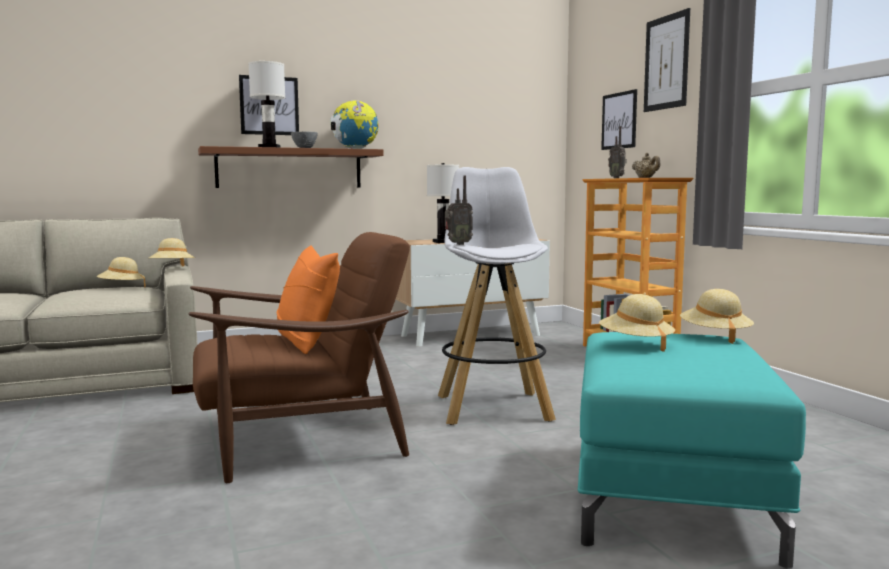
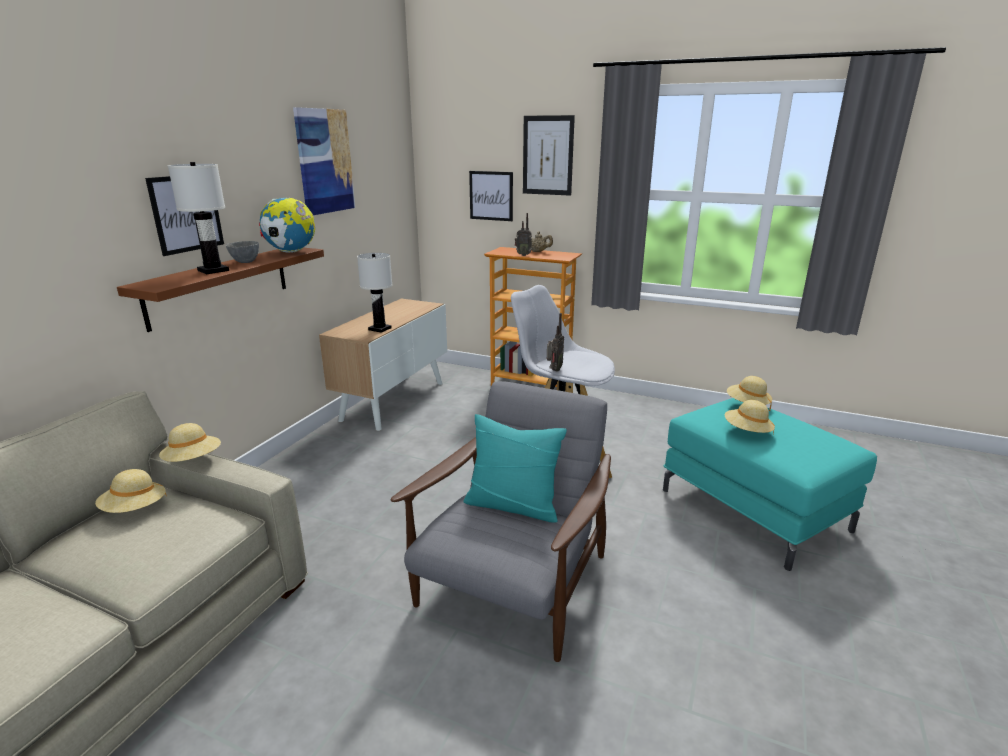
camera: 45 degrees left, 15 degrees up
(299, 440) = (512, 585): brown armchair -> grey armchair
(306, 342) = (513, 505): orange pillow -> turquoise pillow
(429, 82) = (325, 161): none -> picture

